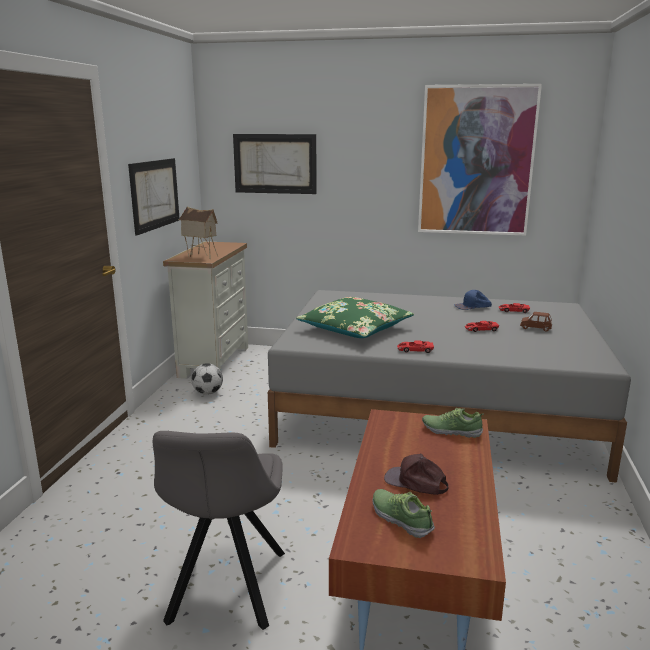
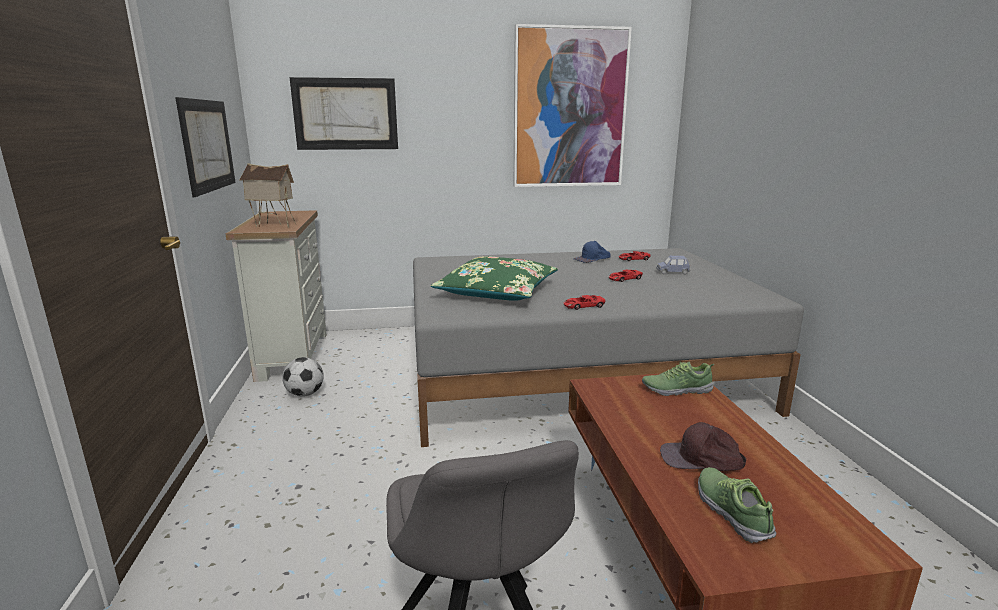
camera: 20 degrees left, 0 degrees up
(401, 518) = (732, 511): shoe -> shoe turned 45 degrees clockwise
(535, 328) = (672, 272): brown toy car -> blue toy car

